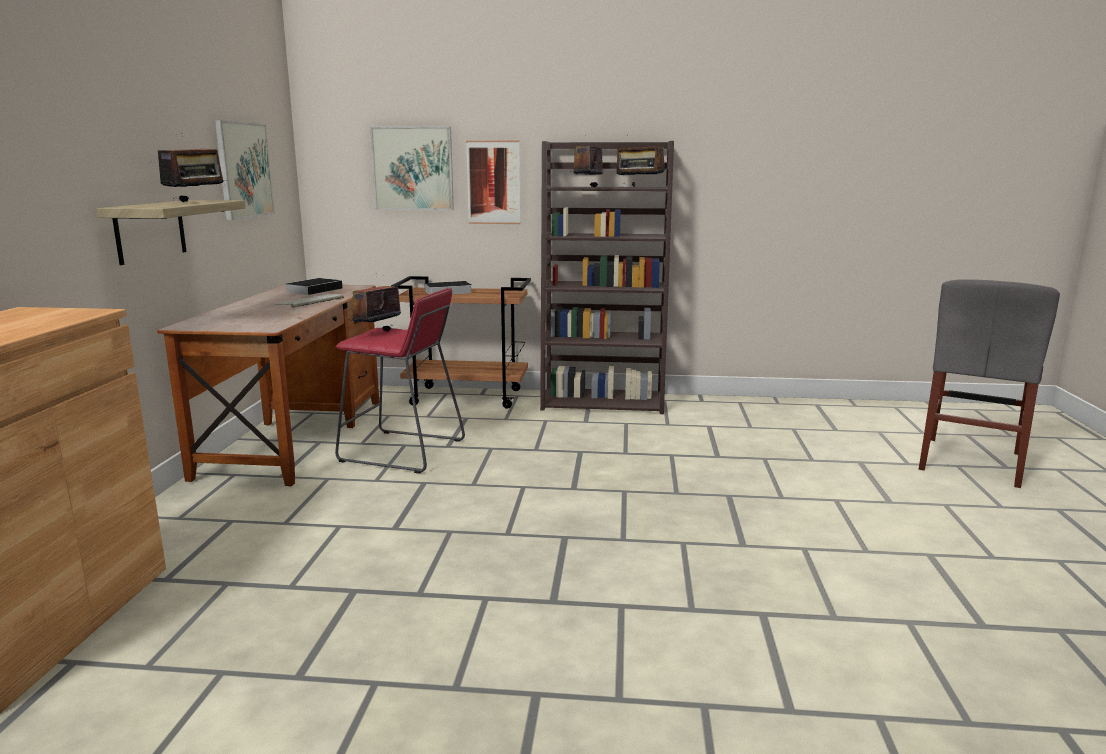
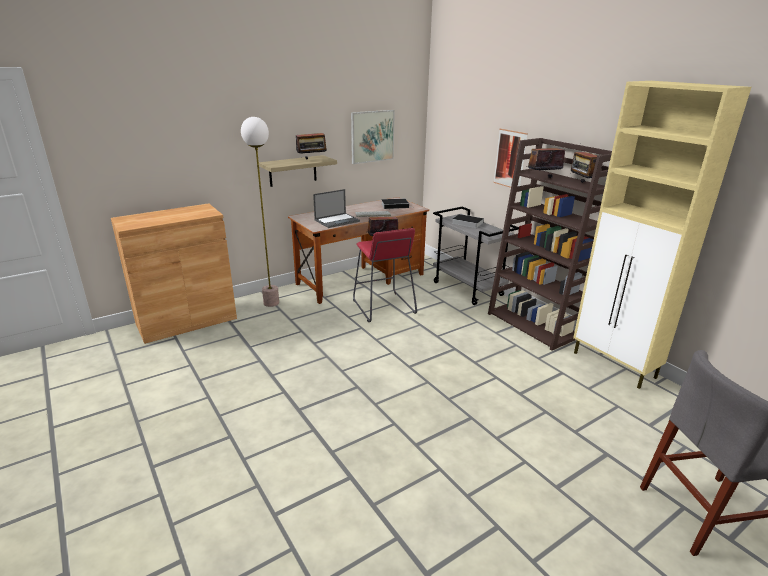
camera: 50 degrees right, 10 degrees up
(192, 520) = (271, 303): none -> floor lamp
(275, 316) = (337, 220): none -> laptop
(413, 168) = (472, 141): picture -> none
(468, 397) = (468, 289): brown cart -> grey cart
(729, 404) = (614, 365): none -> beige cabinet

